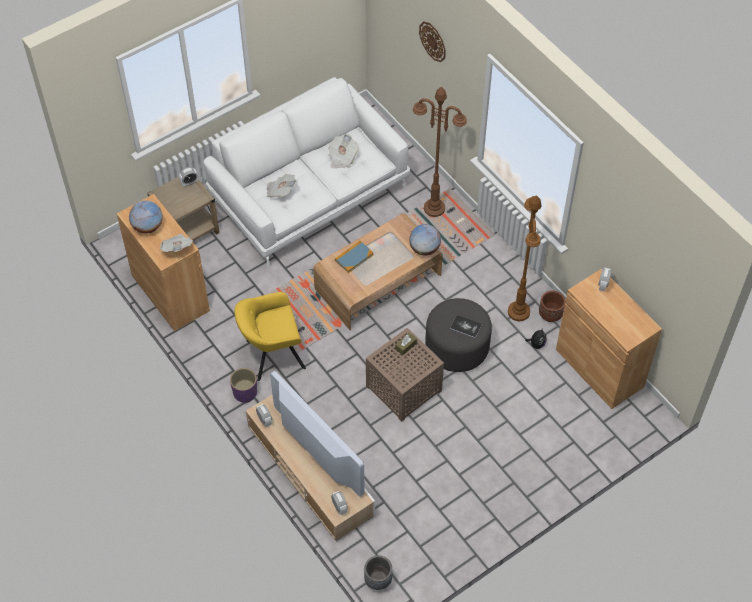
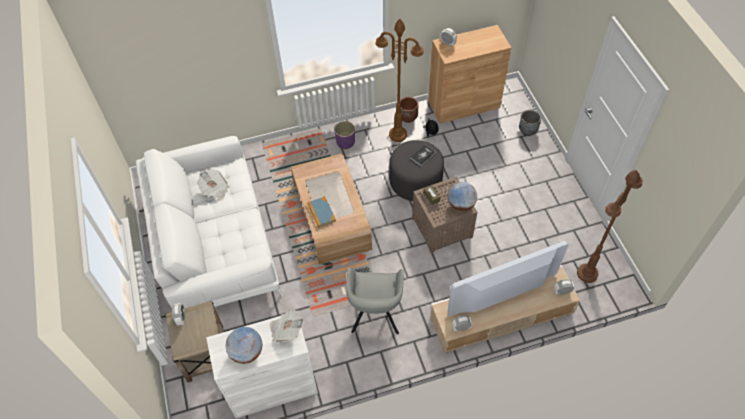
camera: 70 degrees left, 0 degrees up
(170, 293) = (272, 386): brown cabinet -> white cabinet
(245, 393) = (407, 347): purple planter -> purple planter (345, 142)
(272, 355) = (375, 315): yellow armchair -> grey armchair
(280, 191) = (227, 246): newspaper -> none
(378, 580) = (613, 292): grey planter -> grey planter (527, 130)
(424, 249) = (334, 162): globe -> globe (461, 204)
(433, 41) = (192, 40): wall clock -> none
(434, 208) = (276, 158): brown floor lamp -> brown floor lamp (587, 273)

